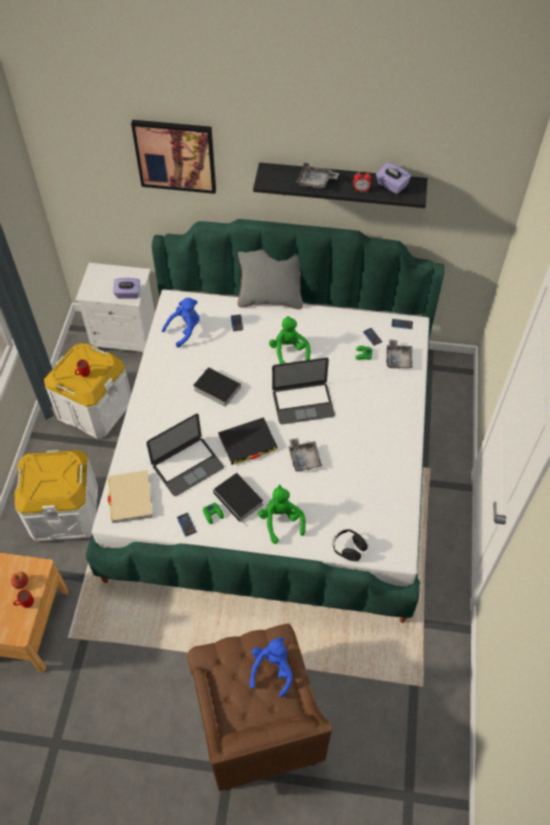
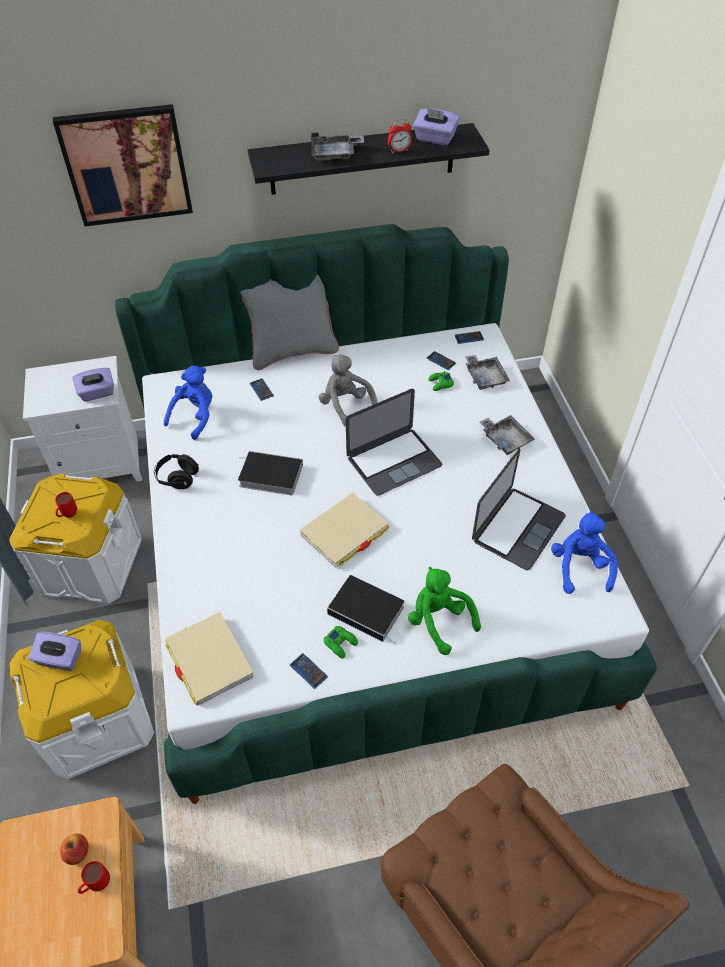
camera: 20 degrees left, 5 degrees down
(47, 467) = (59, 659): none -> purple tissue box
(187, 466) = (274, 589): laptop -> laptop (518, 528)
(247, 443) = (344, 532): black book -> beige book
(272, 669) = (518, 840): blue plush toy -> blue plush toy (579, 567)
(289, 352) = (346, 406): green plush toy -> grey plush toy
(304, 458) = (429, 529): grey tray -> grey tray (505, 439)
(348, 549) = (547, 628): black headphones -> black headphones (177, 478)

